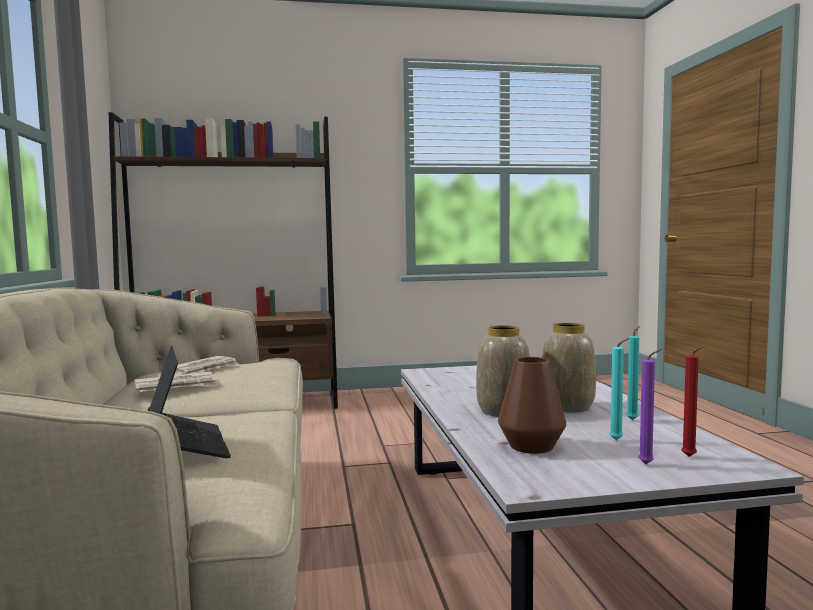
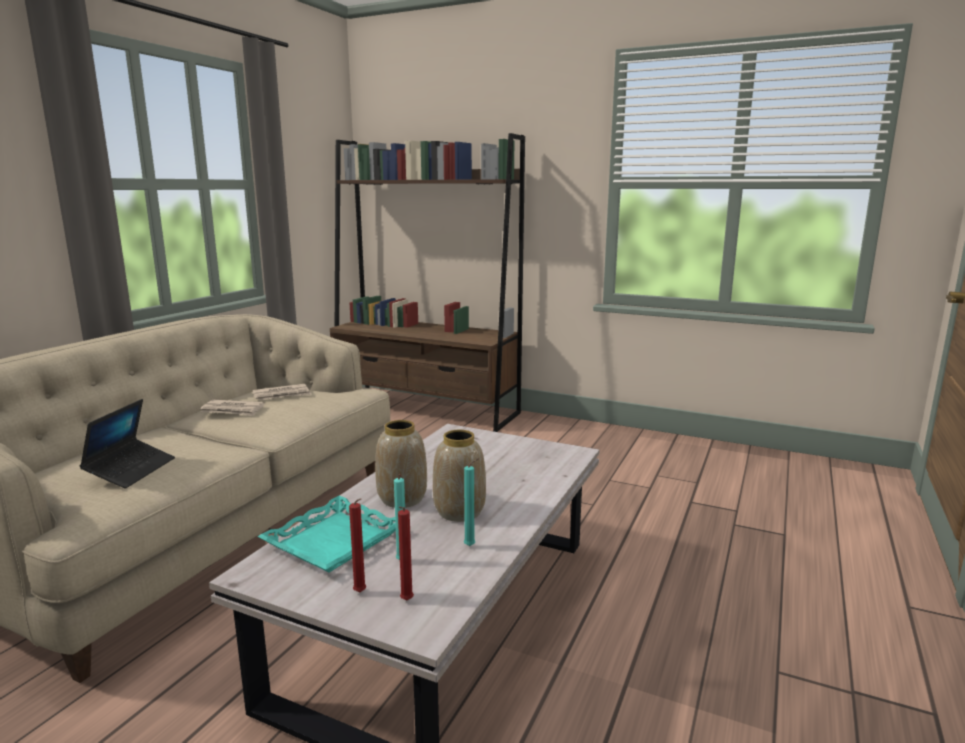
camera: 35 degrees right, 10 degrees up
(531, 446) = (334, 542): brown vase -> turquoise tray
(648, 464) = (361, 593): purple candle -> red candle

